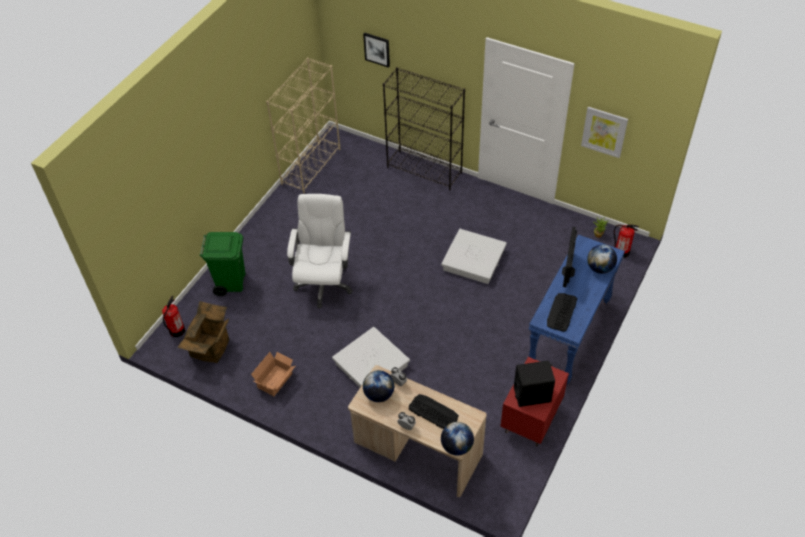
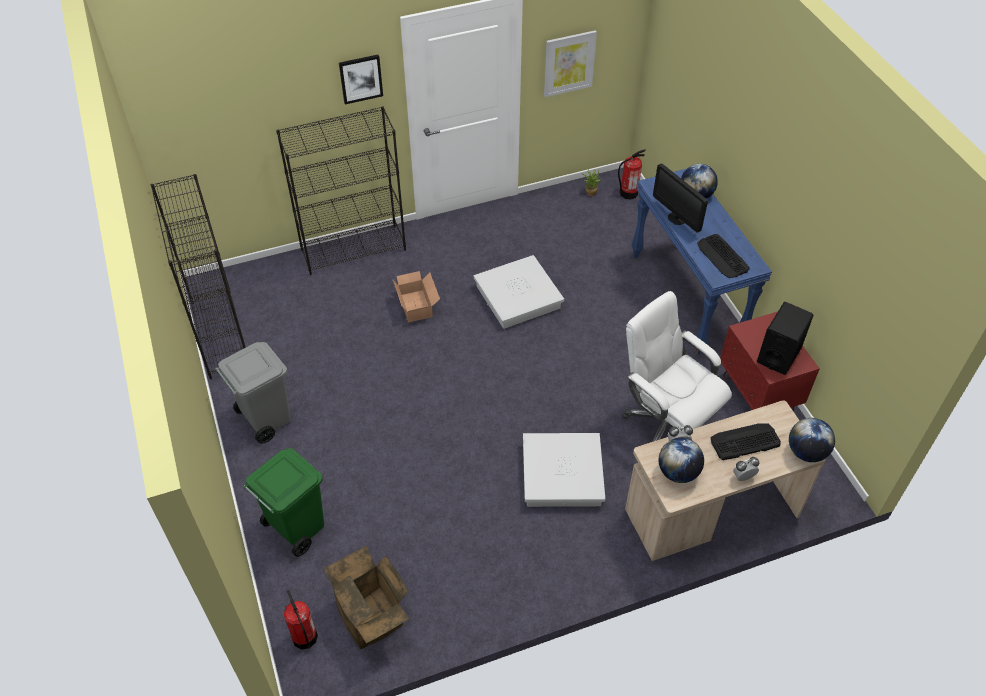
camera: 50 degrees left, 0 degrees up
(276, 380) = (492, 579): cardboard box -> cardboard box (417, 305)
(280, 222) = (265, 419): none -> grey trash can
(311, 166) = (220, 334): beige bookcase -> black bookcase
(324, 283) = (403, 439): white office chair -> white office chair (665, 422)
(377, 49) = (239, 120): picture -> picture (361, 78)

